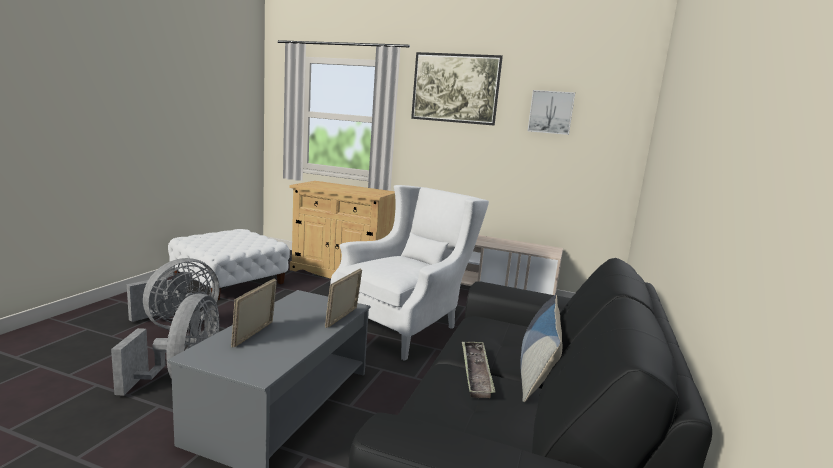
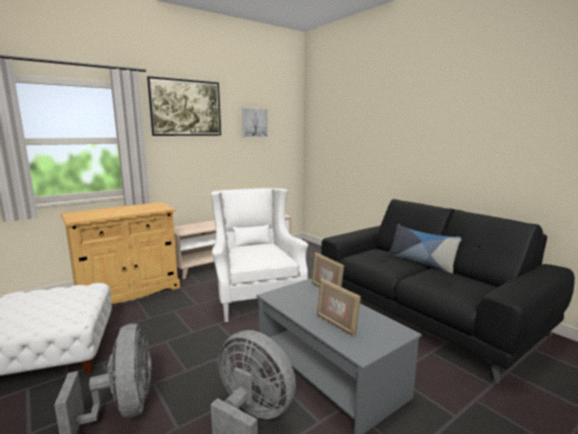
camera: 55 degrees left, 0 degrees up
(476, 372) = (420, 274): tray -> none

